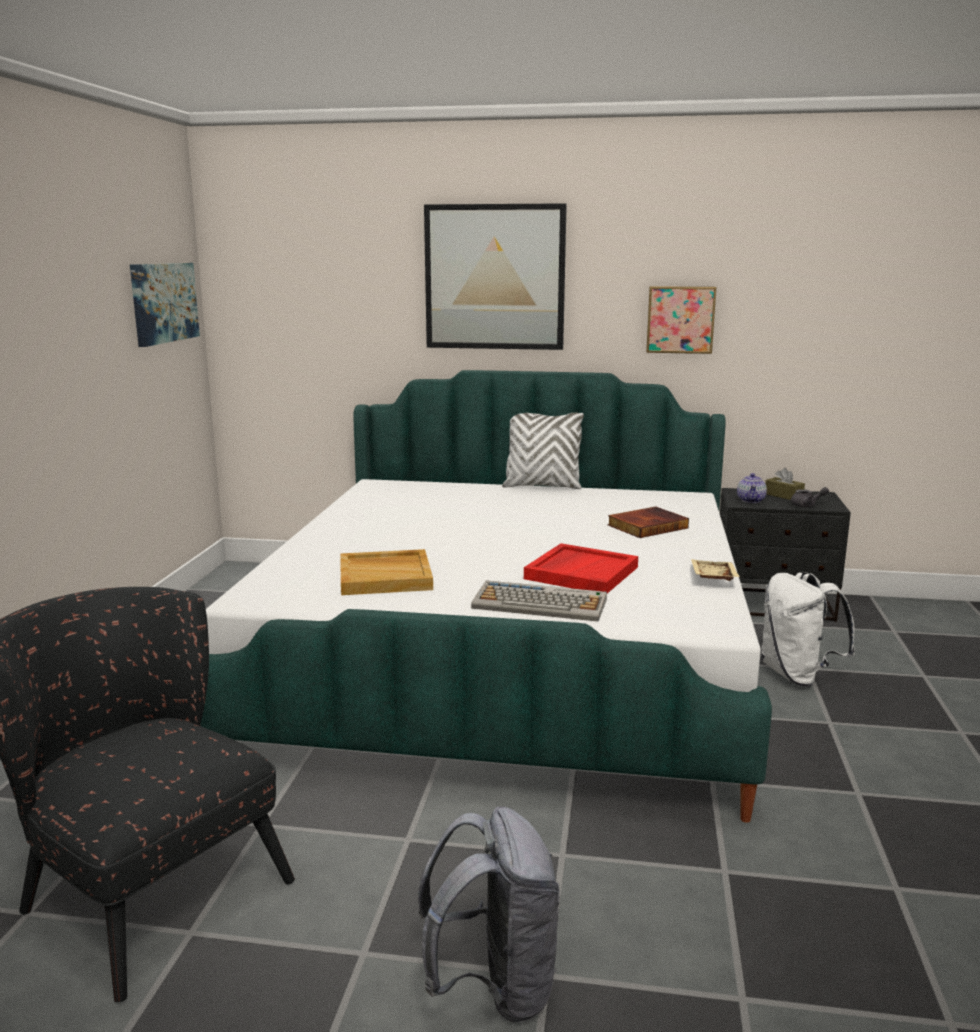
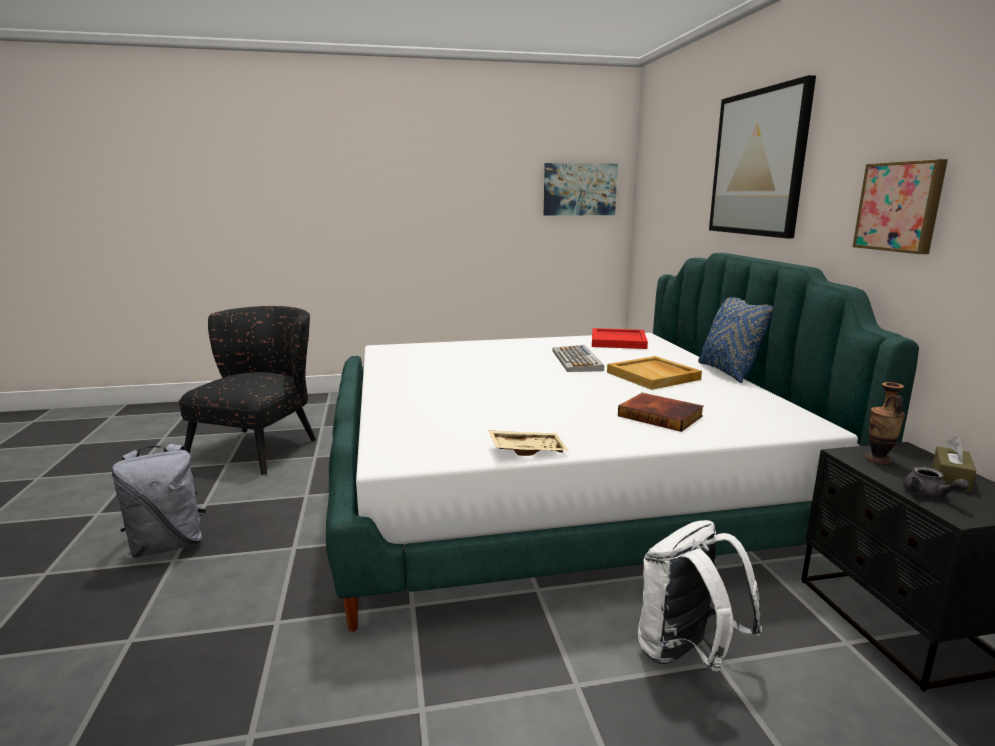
camera: 70 degrees right, 0 degrees up
(386, 576) = (443, 364): beige tray -> beige tray (654, 376)
(541, 604) = (417, 402): keyboard -> keyboard (577, 360)
(542, 486) = (727, 372): white pillow -> blue pillow
(581, 572) = (496, 405): red tray -> red tray (618, 341)
(751, 500) = (878, 459): teapot -> vase

